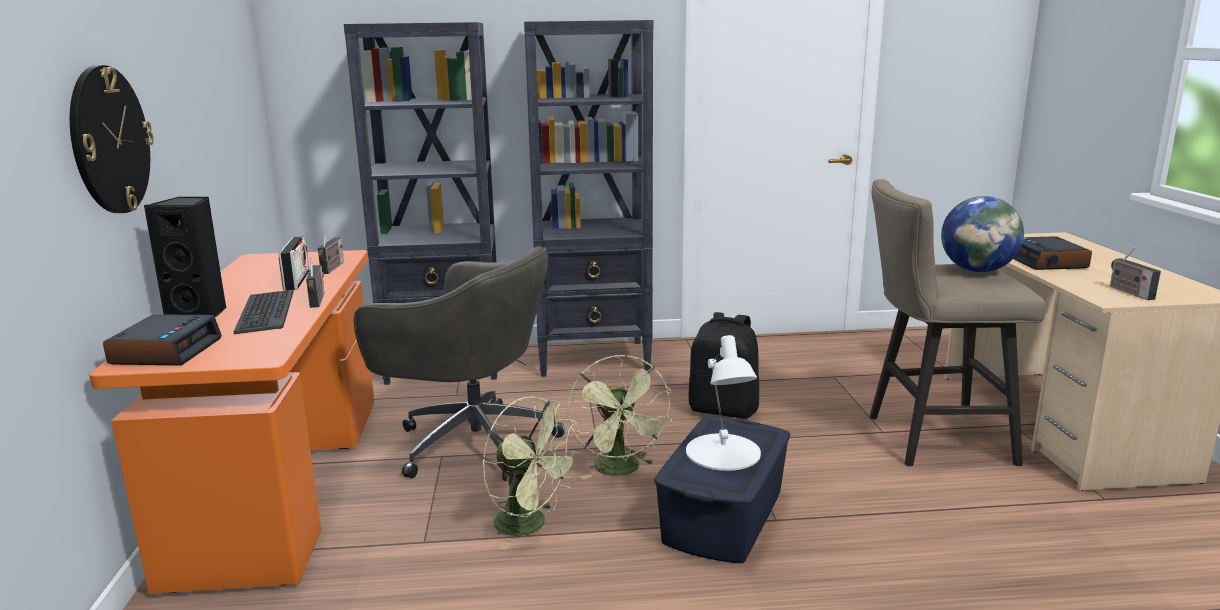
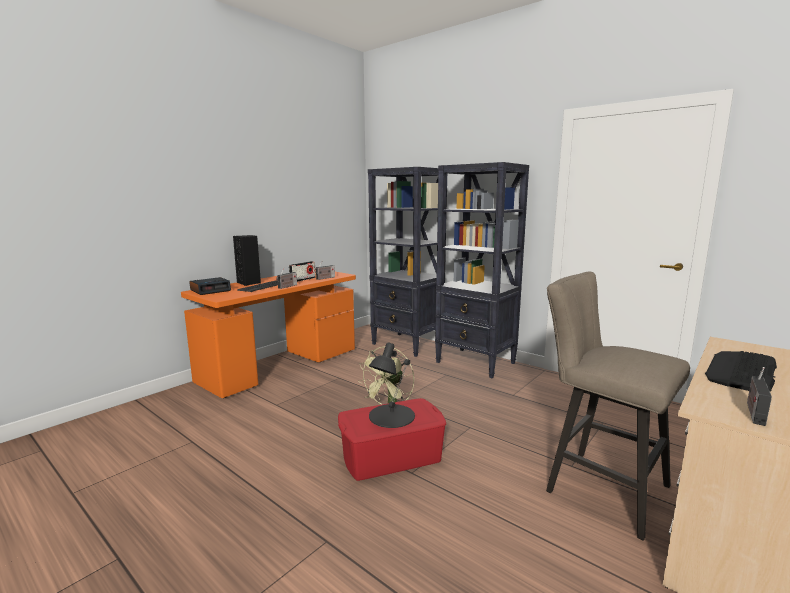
camera: 45 degrees right, 5 degrees down
(109, 140) = (223, 209): wall clock -> none
(471, 443) = (358, 377): grey office chair -> none
(530, 525) = (315, 417): green fan -> none
(722, 453) = (391, 416): white table lamp -> black table lamp
(722, 516) = (391, 456): blue storage box -> red storage box
(724, 409) = (494, 411): black backpack -> none
(977, 270) = (640, 357): globe -> none
(1047, 262) = (741, 371): alarm clock -> keyboard

